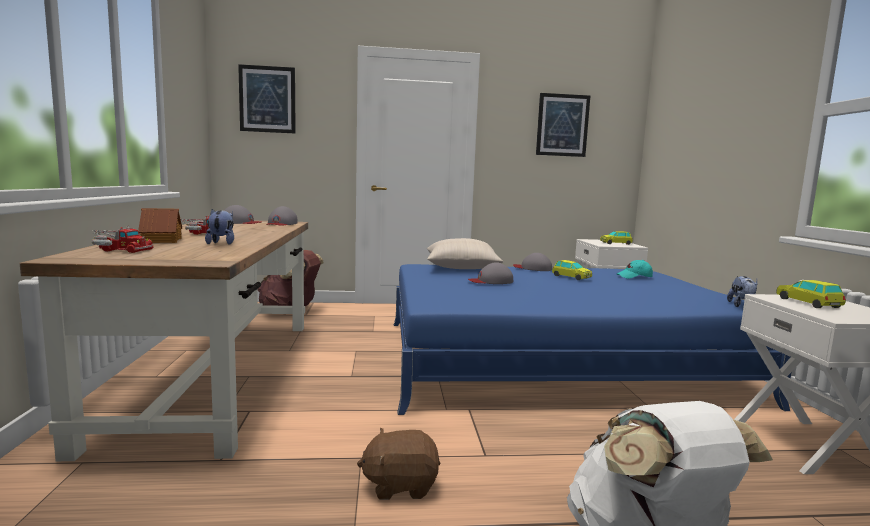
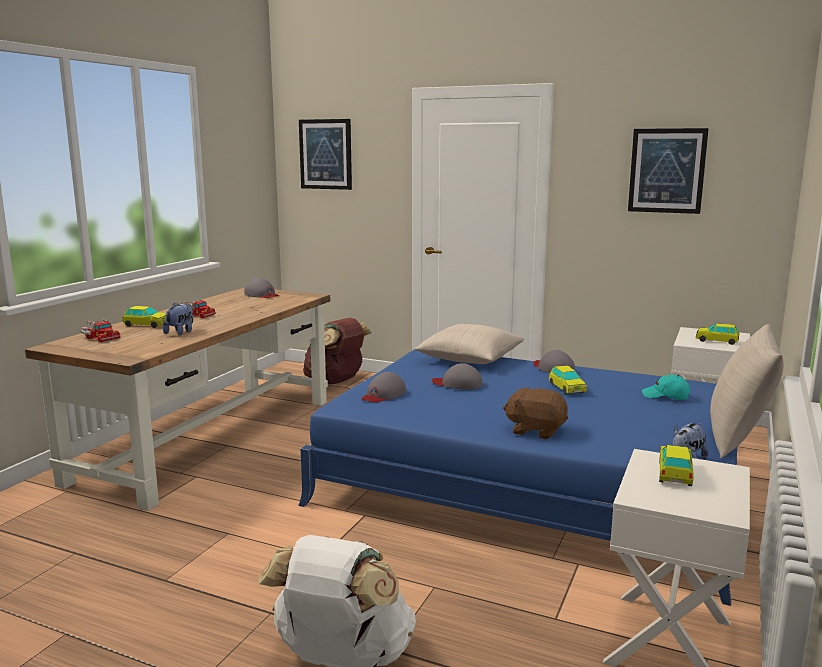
camera: 30 degrees right, 5 degrees up
(161, 240) = (146, 325): toy house -> toy car
(281, 224) = (294, 298): grey cap -> grey cap (383, 394)
(400, 485) = (229, 560): brown plush toy -> brown plush toy (536, 430)
(728, 292) = (738, 439): none -> beige pillow

